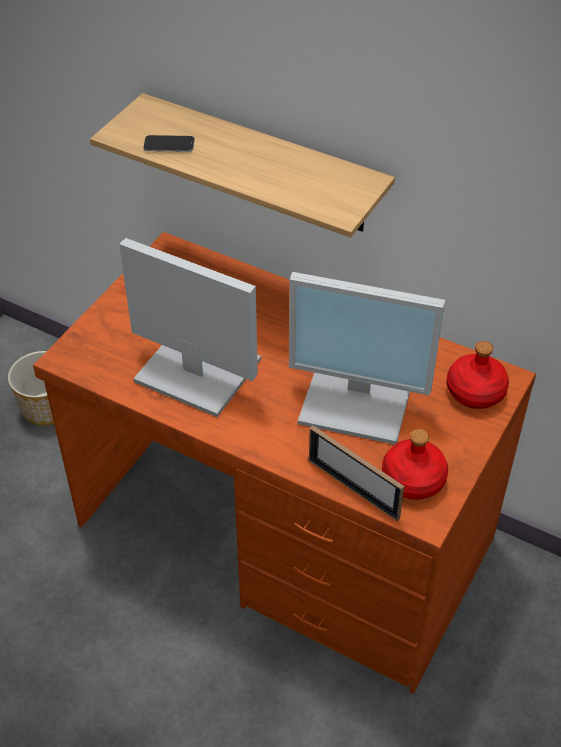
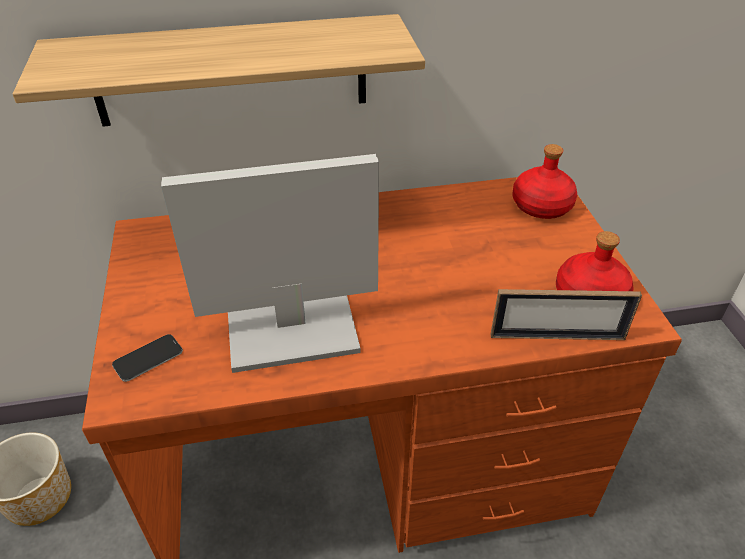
camera: 40 degrees left, 5 degrees down
(169, 145) = (129, 65): phone -> phone (148, 358)
(359, 400) = (466, 261): monitor -> none

